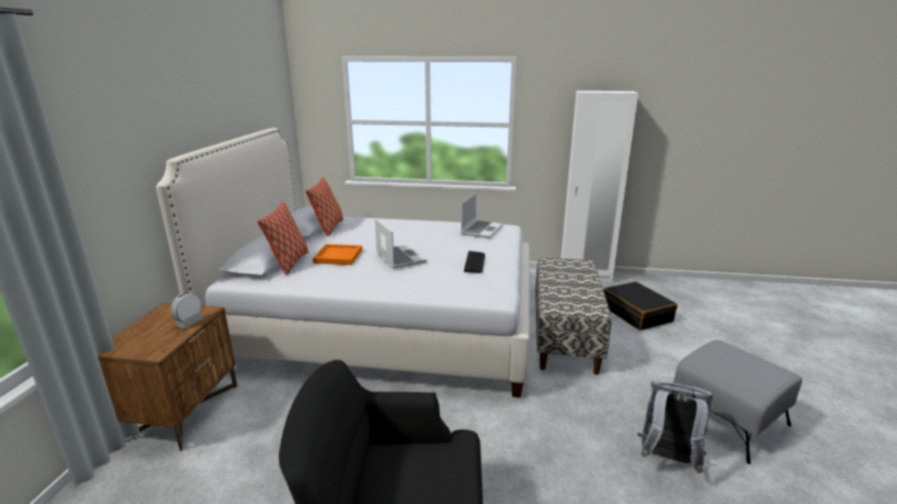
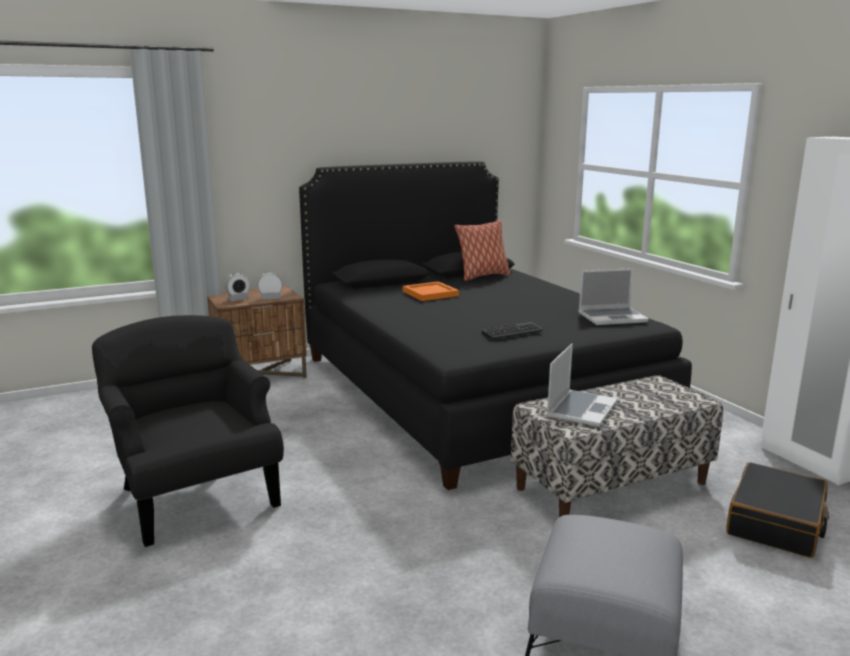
camera: 55 degrees right, 5 degrees down
(154, 341) = (238, 299): none -> alarm clock
(289, 263) = (389, 287): pillow -> none
(383, 323) = (471, 391): white bed -> black bed
(399, 257) = (466, 308): laptop -> laptop (581, 409)
(667, 459) = (453, 605): grey backpack -> none

